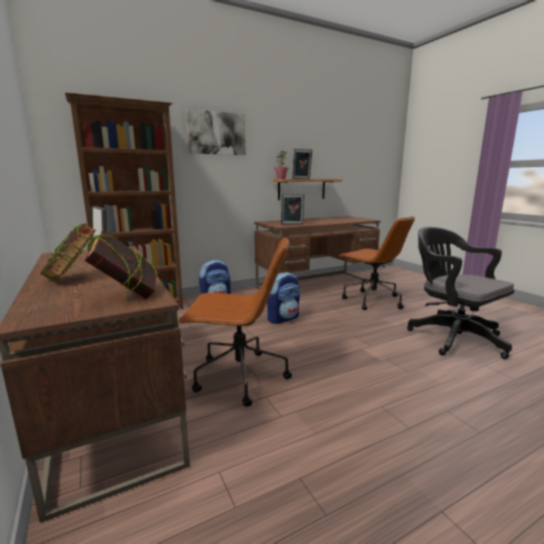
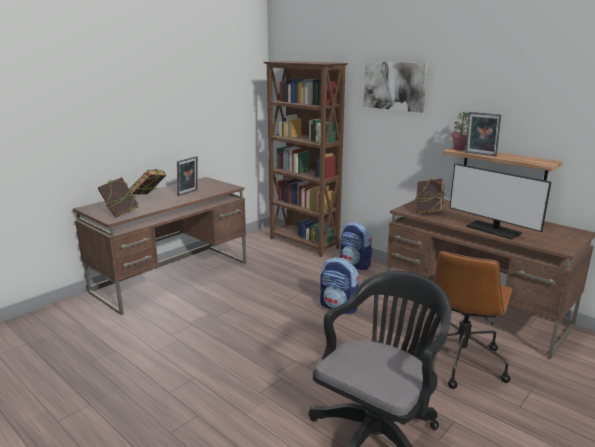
camera: 70 degrees right, 5 degrees up
(238, 377) = (214, 309): brown office chair -> none
(292, 224) = (428, 212): picture frame -> book
(335, 222) = (493, 230): none -> monitor

